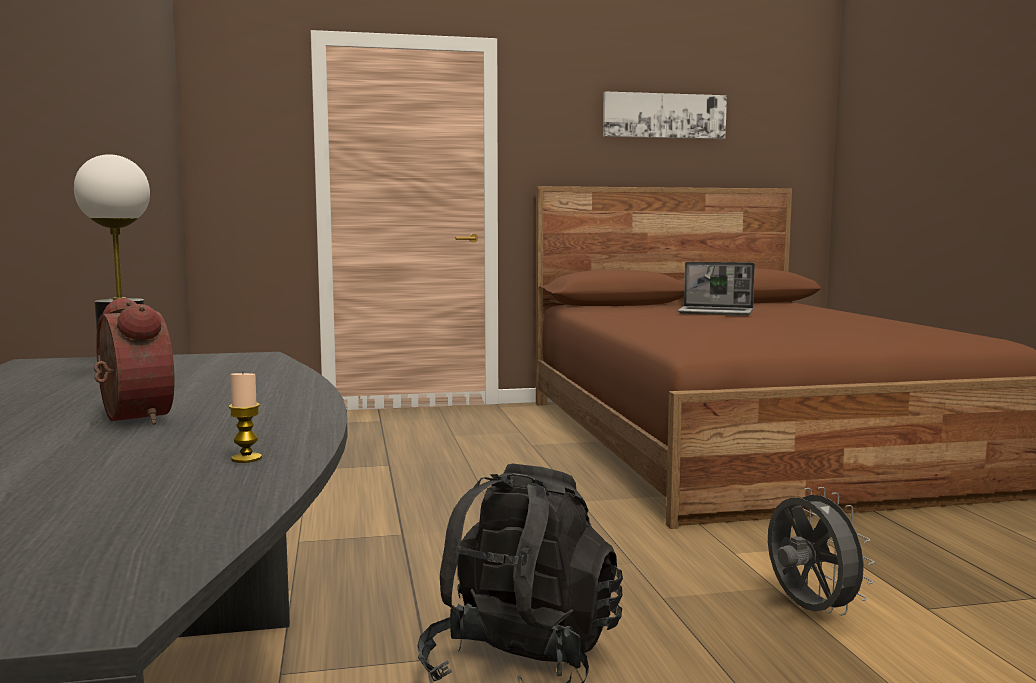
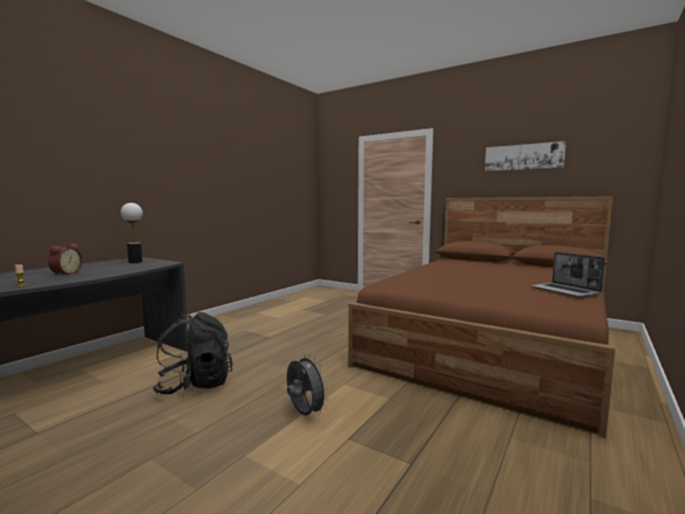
camera: 45 degrees right, 0 degrees up
(716, 313) = (487, 269): laptop -> laptop (566, 291)
(809, 611) = (304, 414): grey fan -> grey fan turned 60 degrees counterclockwise

